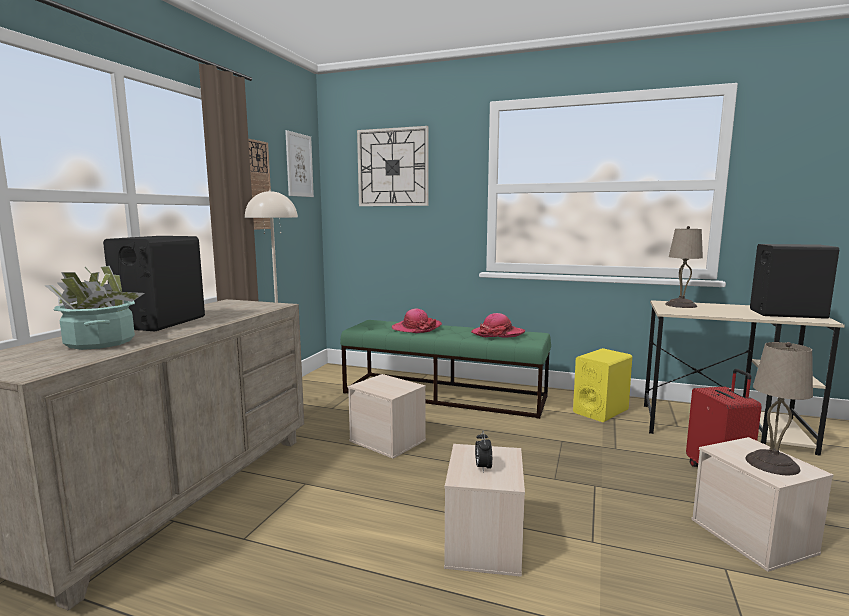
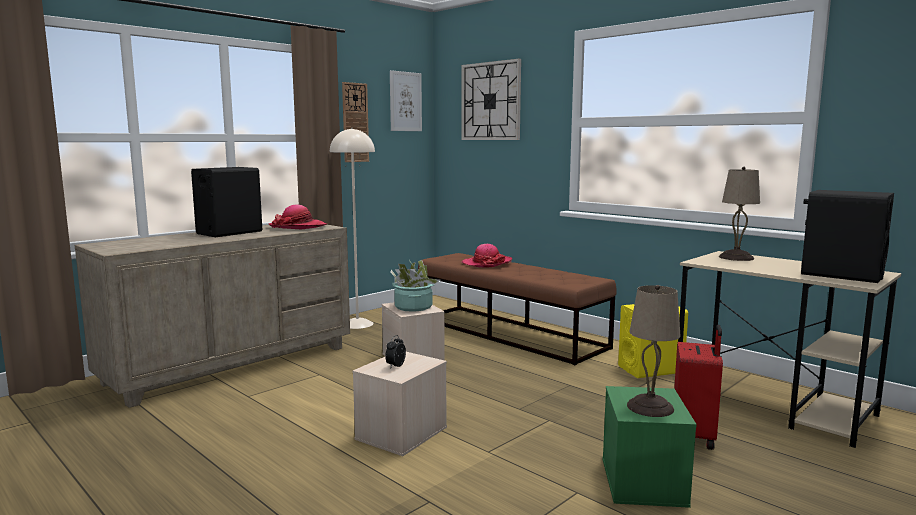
camera: 25 degrees right, 0 degrees up
(100, 342) = (174, 240): potted plant -> potted plant (413, 307)
(445, 394) = (509, 333): green bench -> brown bench
(498, 334) = (556, 275): hat -> hat (298, 227)
(754, 536) = (644, 482): beige storage box -> green storage box

